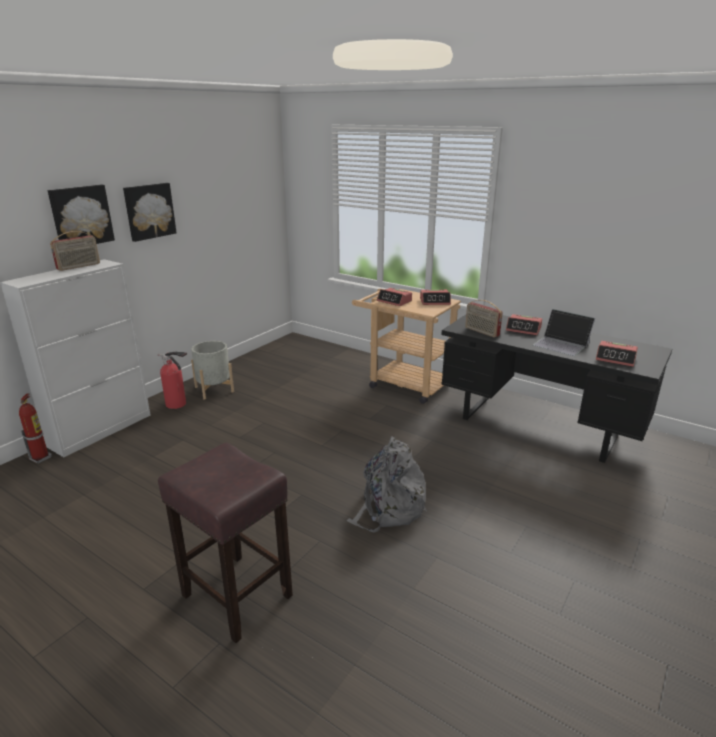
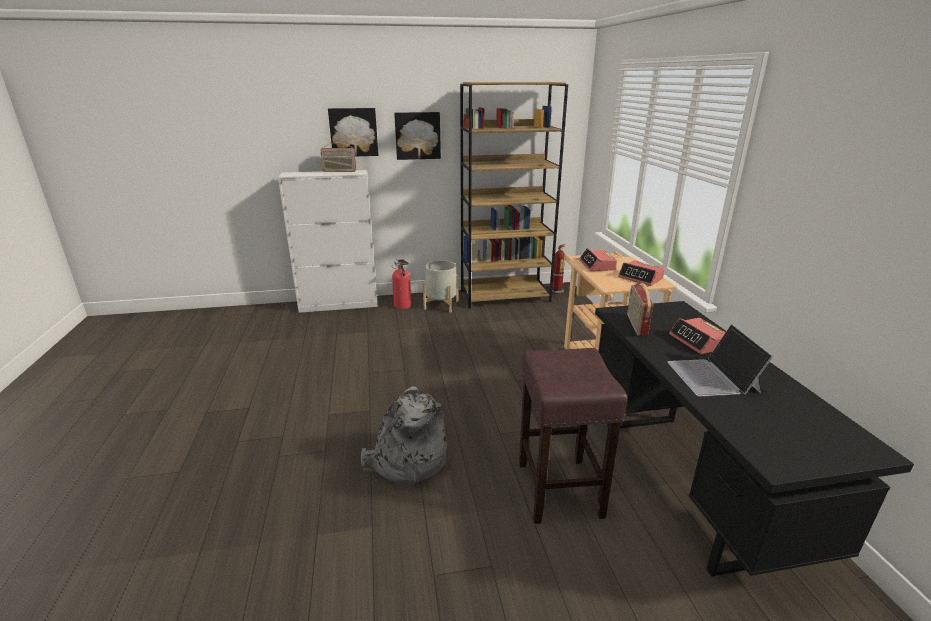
camera: 45 degrees right, 0 degrees up
(41, 458) = (289, 308): fire extinguisher -> fire extinguisher (557, 291)
(235, 595) = (231, 449): brown stool -> brown stool (558, 488)
(259, 361) = (505, 296): none -> brown bookcase
(615, 358) = (758, 427): alarm clock -> none

